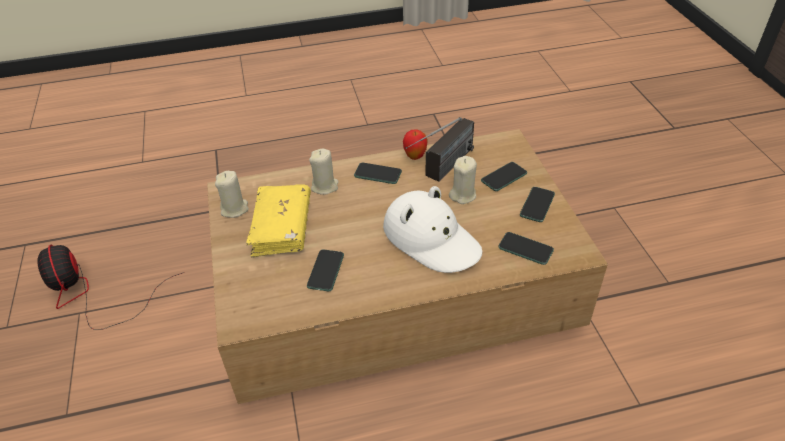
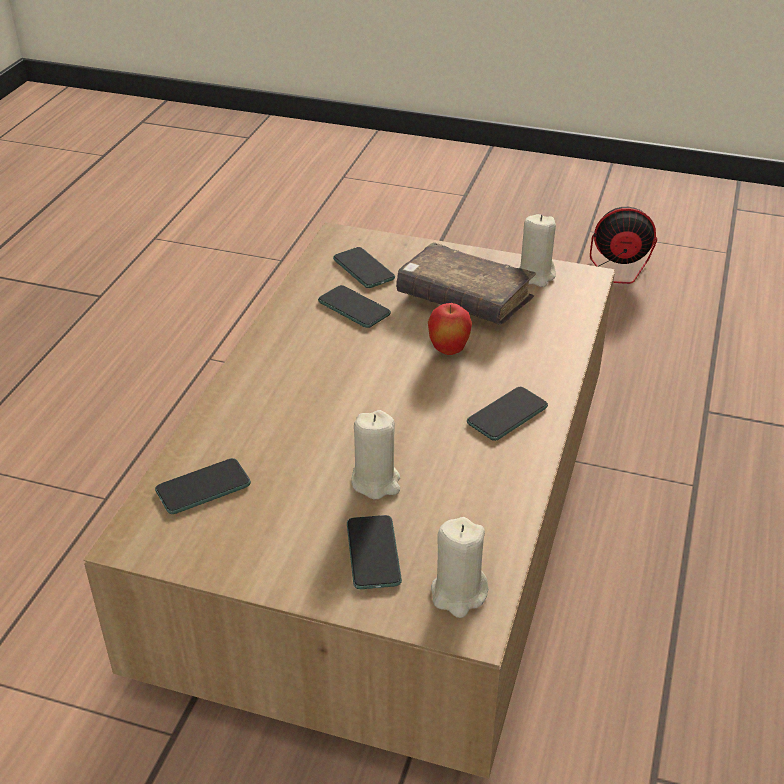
camera: 120 degrees right, 5 degrees down
(282, 227) = (464, 299): yellow book -> brown book
(325, 186) = (520, 356): beige candle -> beige candle (458, 593)
(415, 156) = (520, 473): apple -> apple (448, 351)
(431, 239) = (318, 409): white hat -> none
(441, 171) = (454, 485): radio -> none
(537, 205) = (271, 554): phone -> phone (363, 269)

